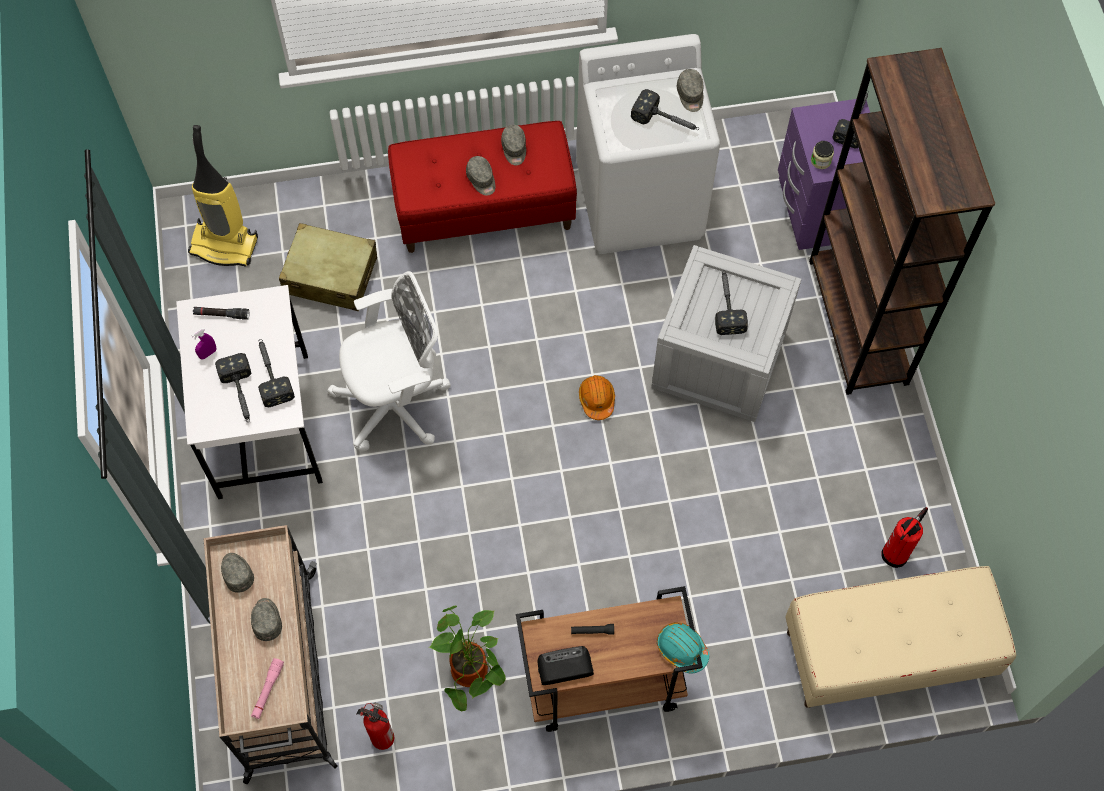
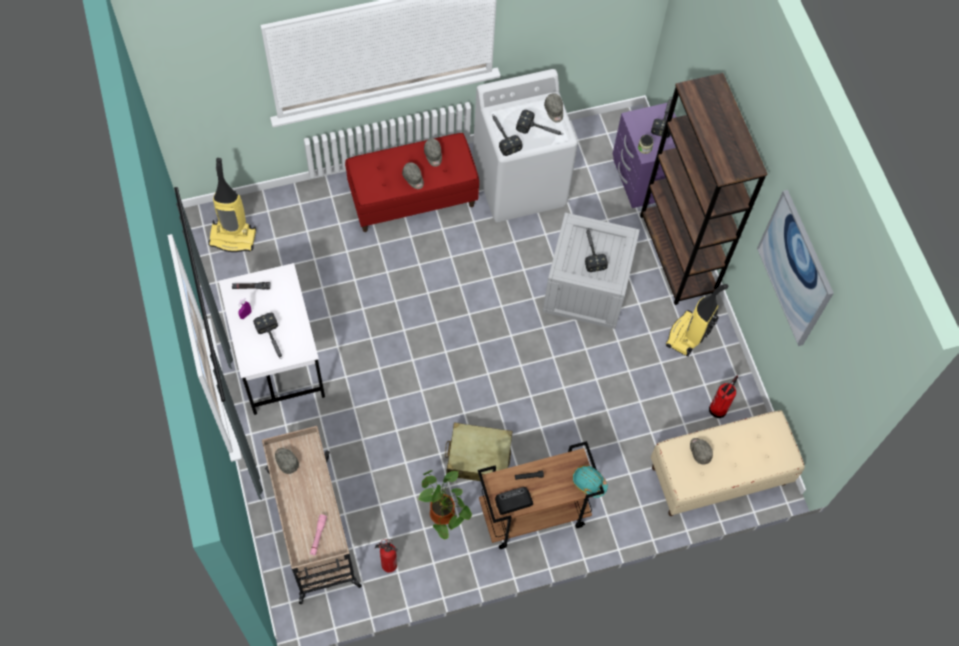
camera: 10 degrees left, 0 degrees up
(266, 620) = (311, 490): grey cap -> grey cap (699, 451)
(271, 373) = (291, 324): hammer -> hammer (502, 135)
(330, 275) = (311, 252): beige suitcase -> beige suitcase (478, 458)
(397, 404) = (369, 338): white office chair -> none
(597, 399) = (506, 323): orange hard hat -> none
(861, 441) = (687, 335): none -> vacuum cleaner
(1026, 353) = (795, 269): none -> picture

